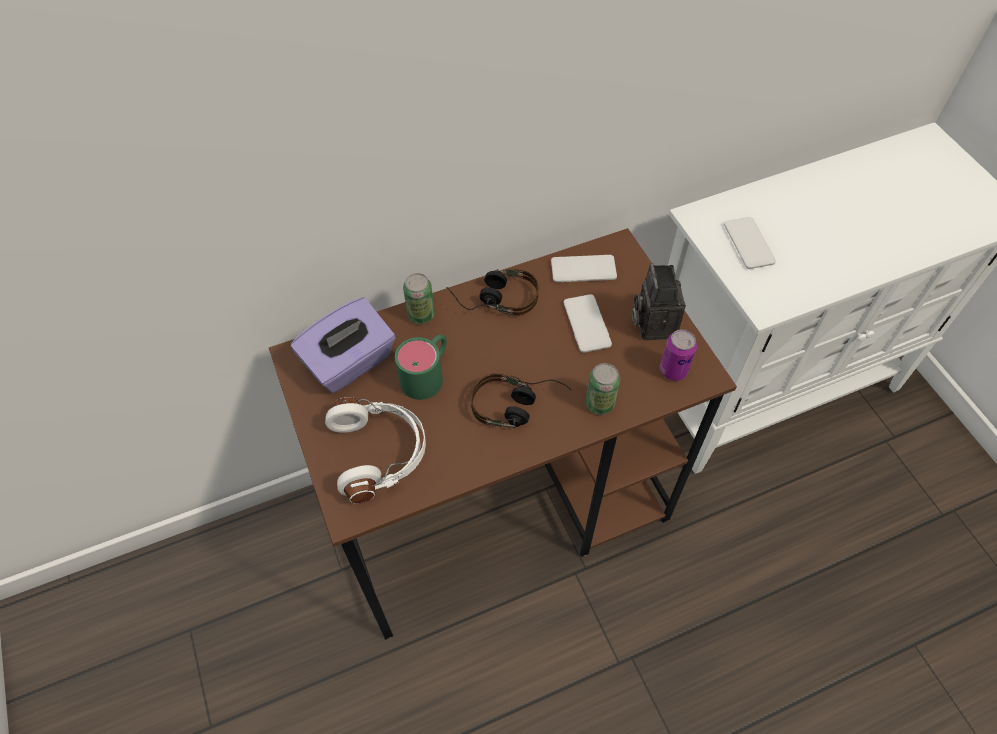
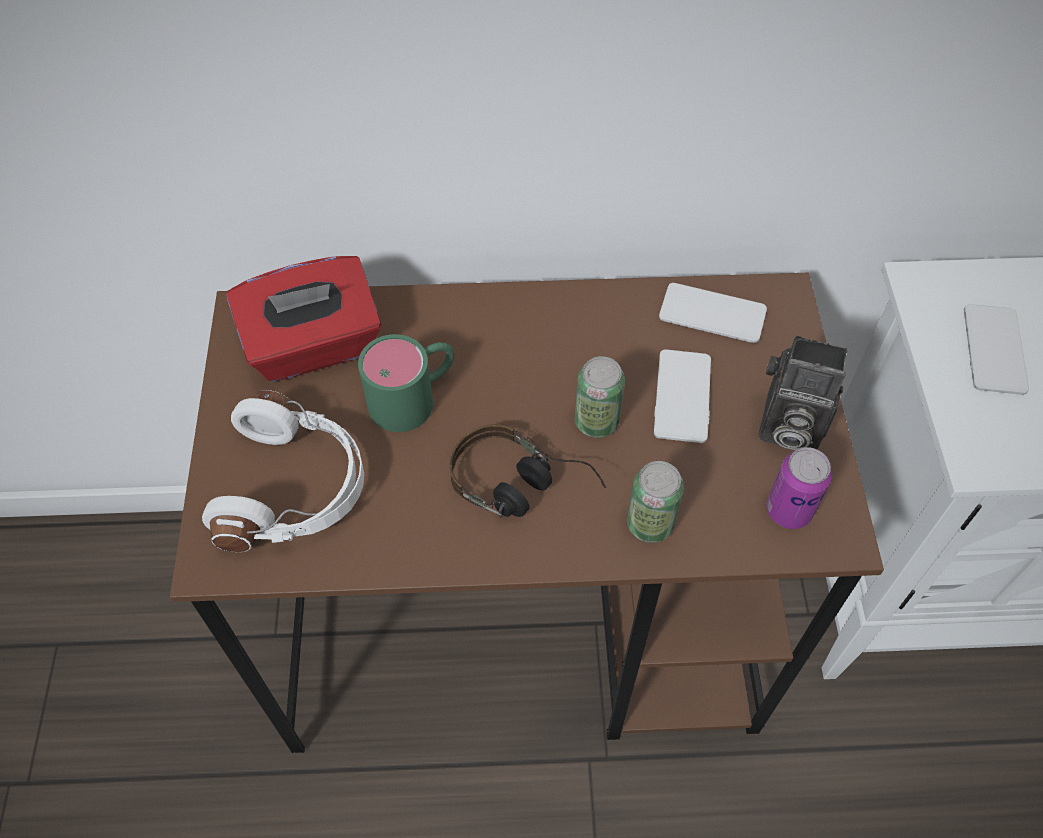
camera: 20 degrees right, 0 degrees up
(350, 363) = (314, 347): purple tissue box -> red tissue box
(421, 314) = (444, 309): can -> can (596, 421)
(494, 298) = (559, 317): headphones -> none
(652, 323) = (786, 427): camera -> camera turned 90 degrees counterclockwise

